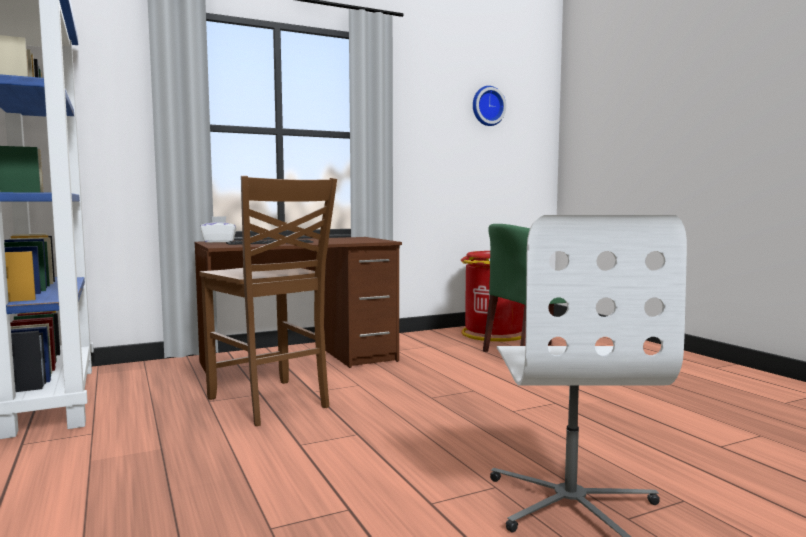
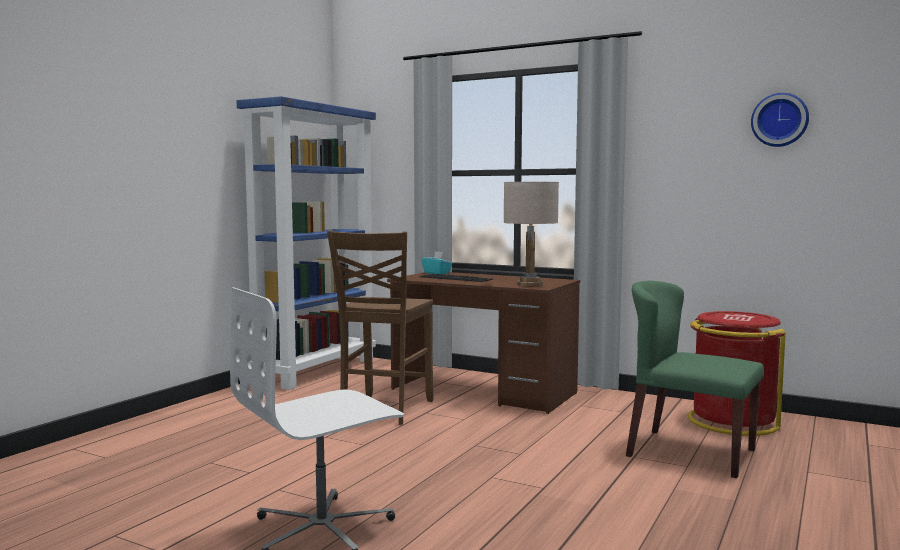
camera: 55 degrees right, 0 degrees up
(219, 242) = (437, 273): white tissue box -> turquoise tissue box
(365, 240) = (530, 285): none -> beige table lamp

